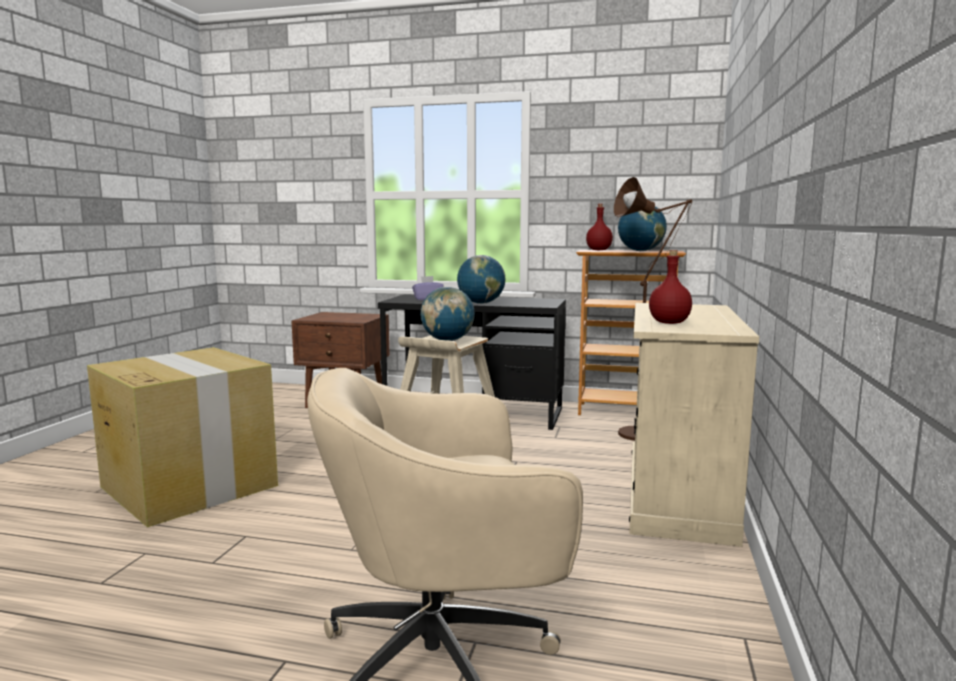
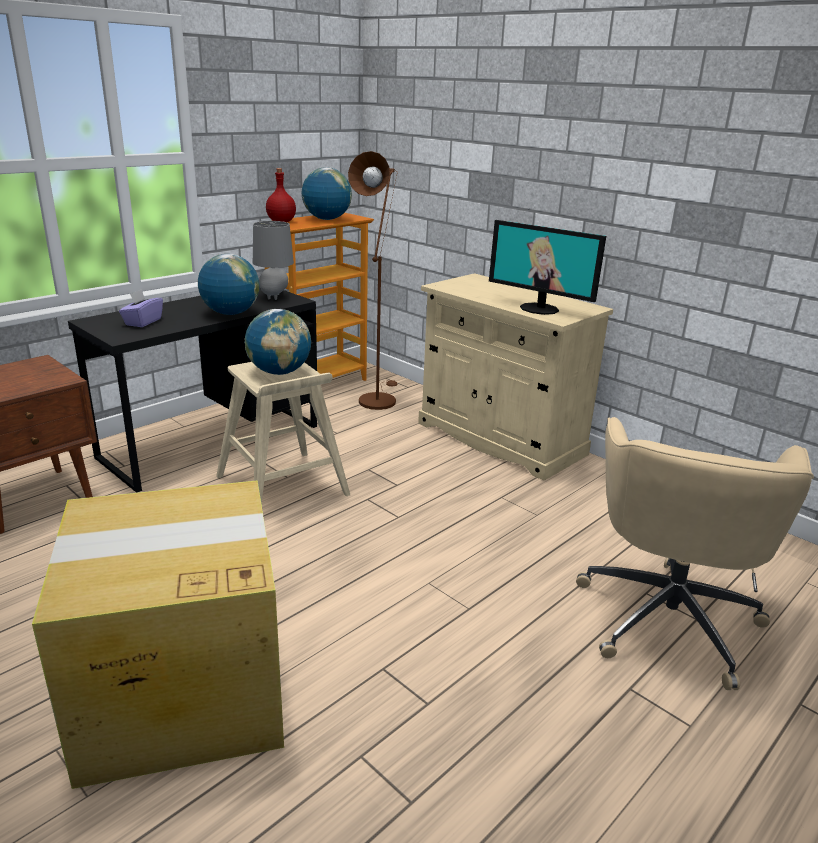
camera: 60 degrees left, 15 degrees up
(539, 303) = (274, 297): none -> grey table lamp
(670, 323) = (539, 308): red bottle -> monitor

